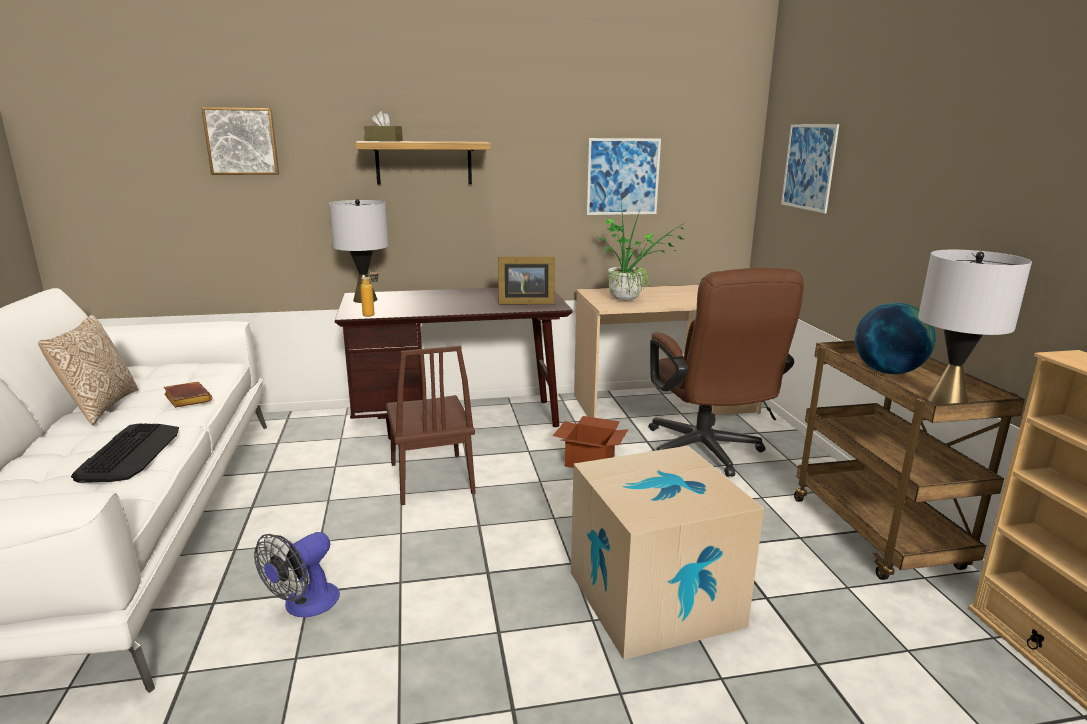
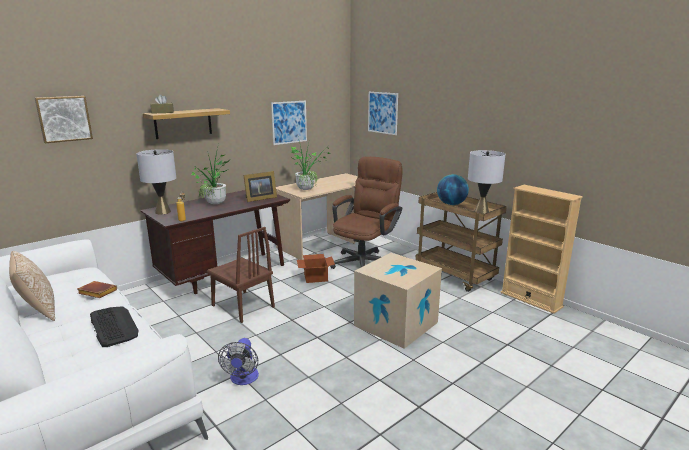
camera: 30 degrees left, 0 degrees up
(447, 301) = (215, 204): none -> potted plant
(707, 453) = (365, 260): brown office chair -> brown office chair turned 105 degrees counterclockwise

